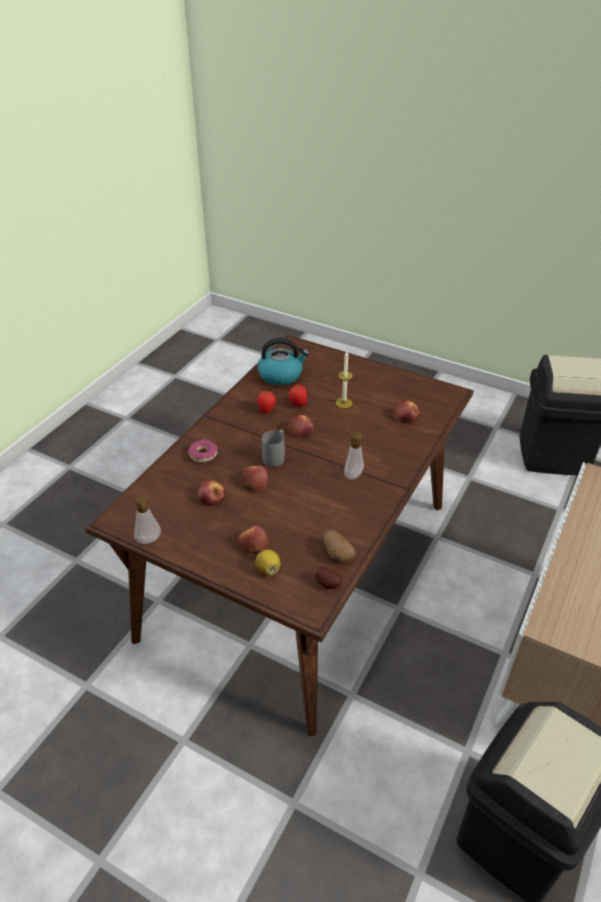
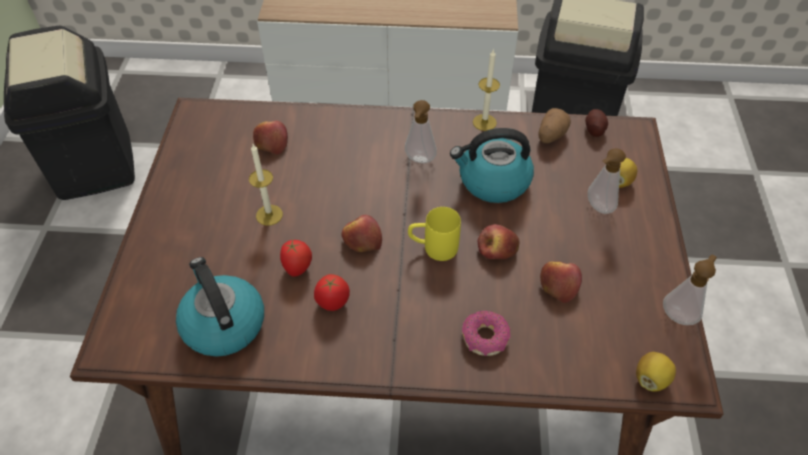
camera: 115 degrees left, 10 degrees up
(127, 507) = (651, 379): none -> lemon
(253, 545) = (597, 208): apple -> soap dispenser
(276, 456) = (433, 248): grey mug -> yellow mug
(311, 502) = (492, 181): none -> kettle
(372, 521) = (484, 122): none -> candle

